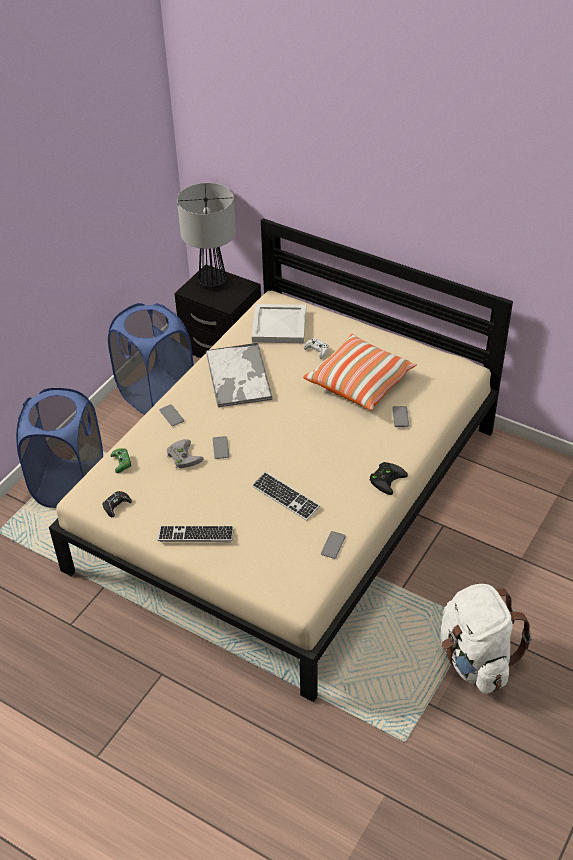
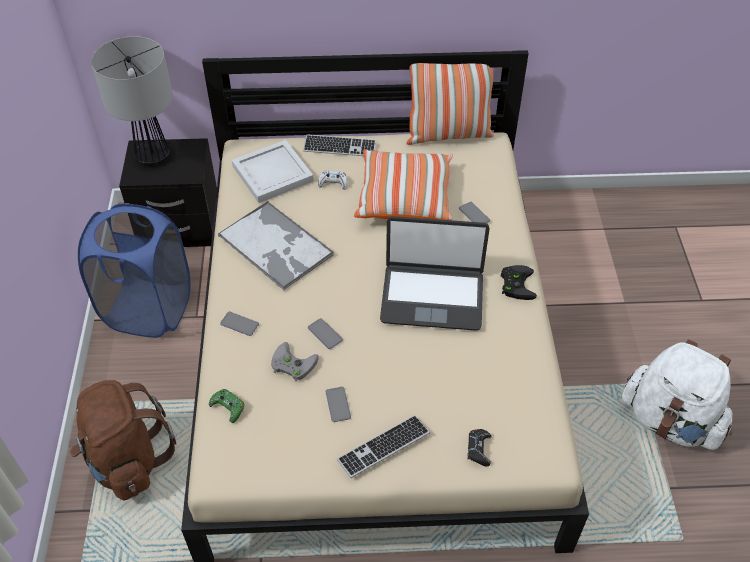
camera: 35 degrees left, 5 degrees up
(70, 485) = (127, 460): blue laundry basket -> brown backpack
(116, 506) = (265, 462): black game controller -> black game controller (479, 449)
(285, 497) = (438, 354): keyboard -> keyboard (340, 147)
(316, 458) = (432, 297): none -> laptop
(333, 545) = (529, 381): phone -> phone (338, 404)
(438, 351) = (448, 134): none -> pillow

